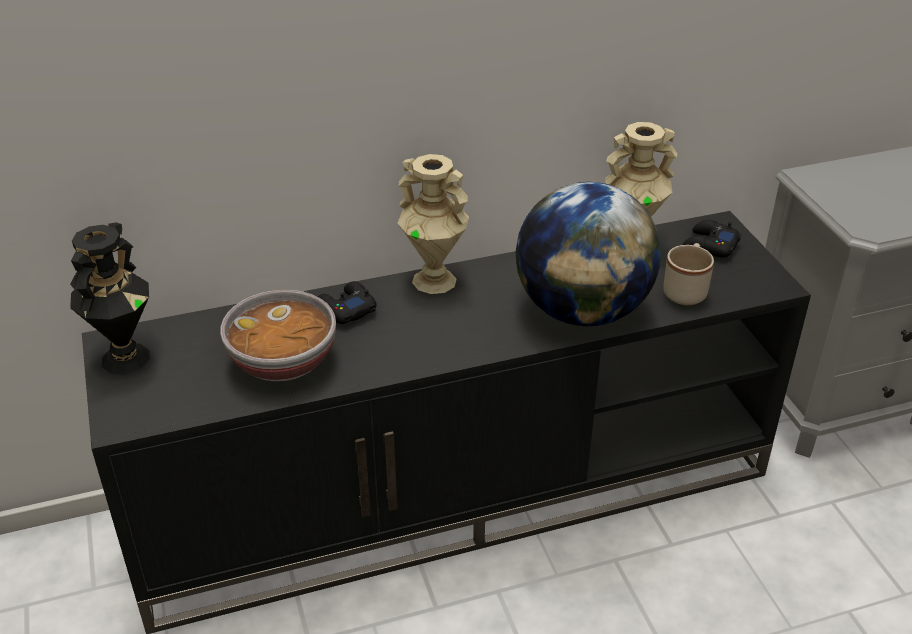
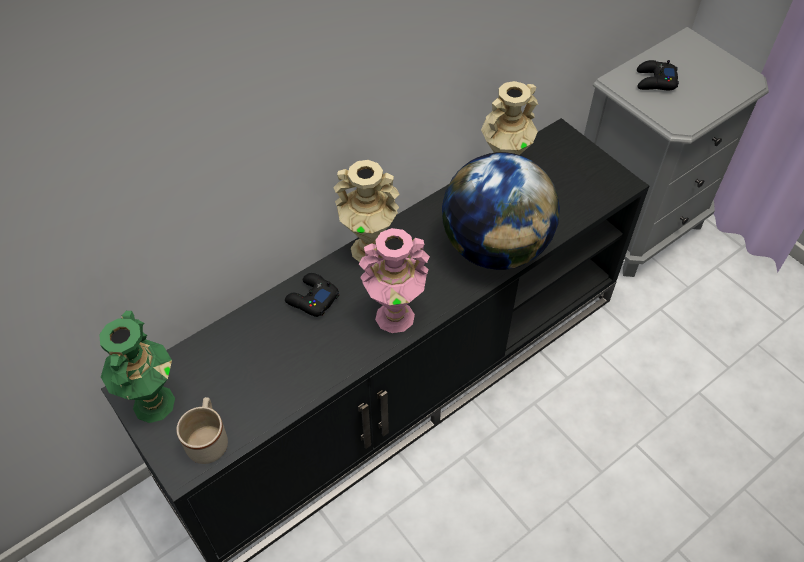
camera: 20 degrees left, 15 degrees up
(125, 357) = (153, 403): black vase -> green vase
(283, 362) = (288, 367): bowl -> none
(429, 345) = (395, 316): none -> pink vase
(686, 290) = (561, 206): beige mug -> beige mug (208, 439)
(709, 246) = (561, 157): black game controller -> black game controller (655, 81)

